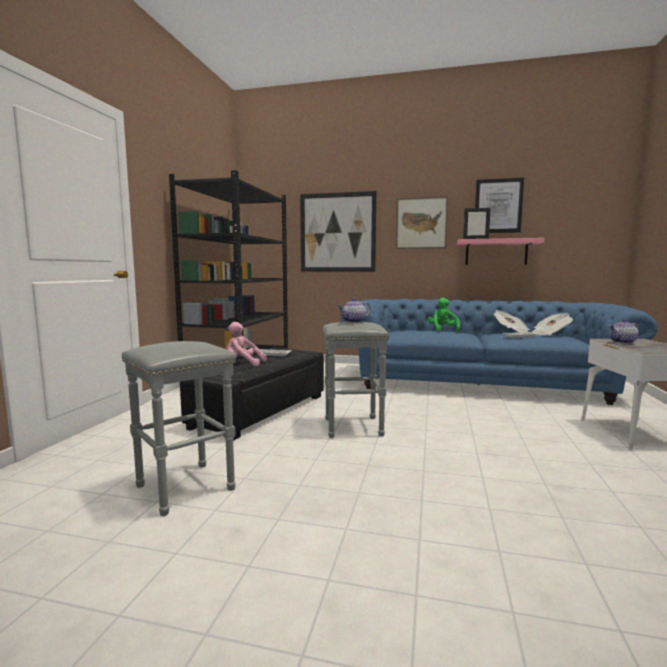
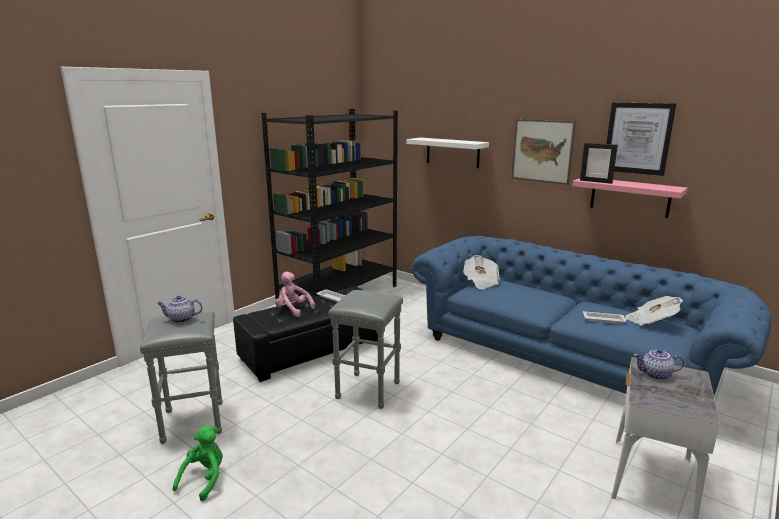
camera: 25 degrees right, 10 degrees up
(337, 232) = (452, 152): picture -> white shelf
(353, 321) = (365, 297): teapot -> teapot (181, 319)
(442, 330) = (534, 288): green plush toy -> green plush toy (204, 479)
(511, 331) = (613, 305): newspaper -> newspaper (480, 282)

